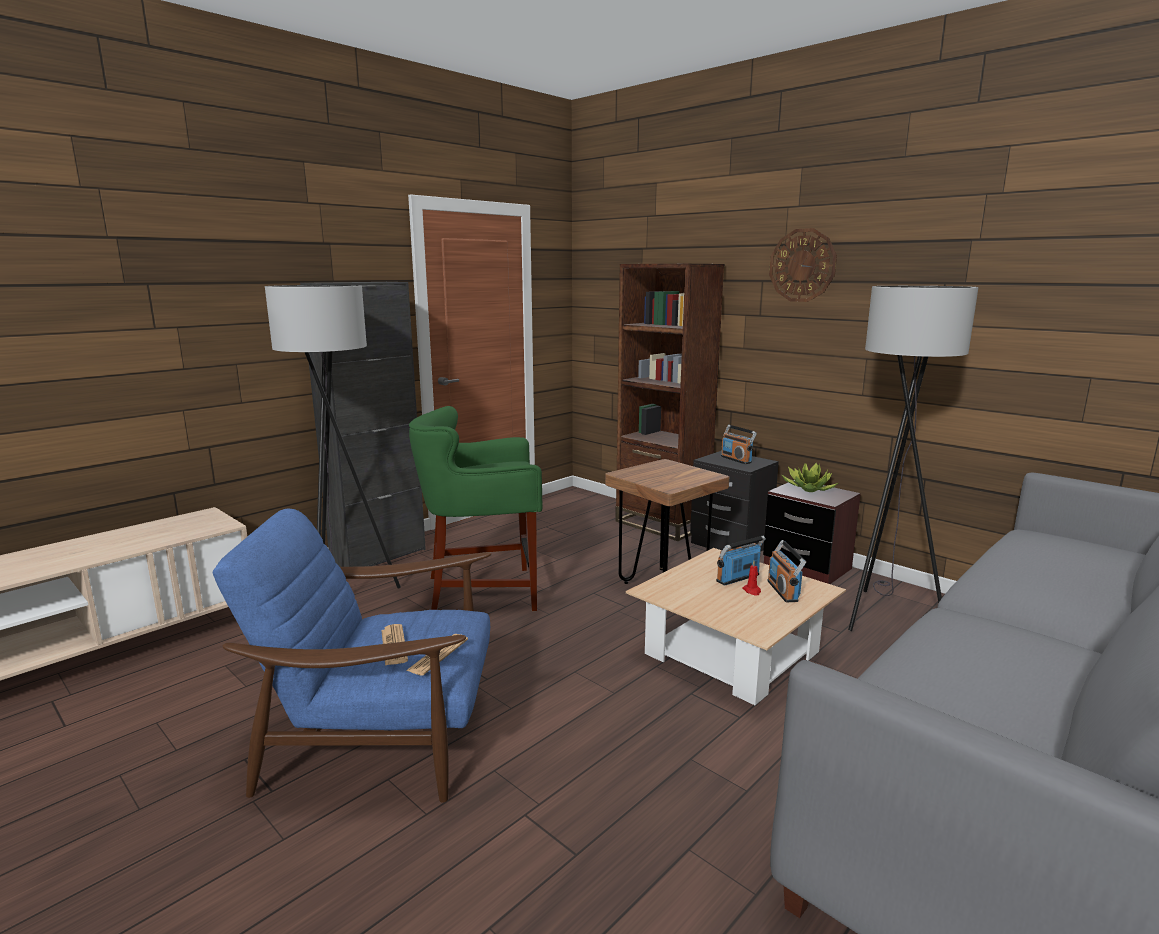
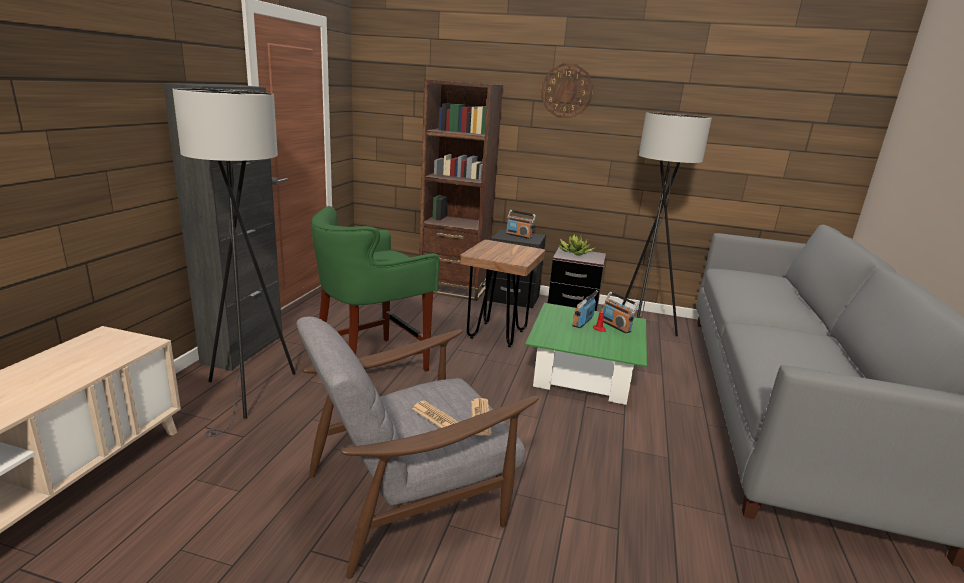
camera: 30 degrees left, 5 degrees up
(382, 736) = (410, 495): blue armchair -> grey armchair
(731, 653) = (583, 374): beige coffee table -> green coffee table

